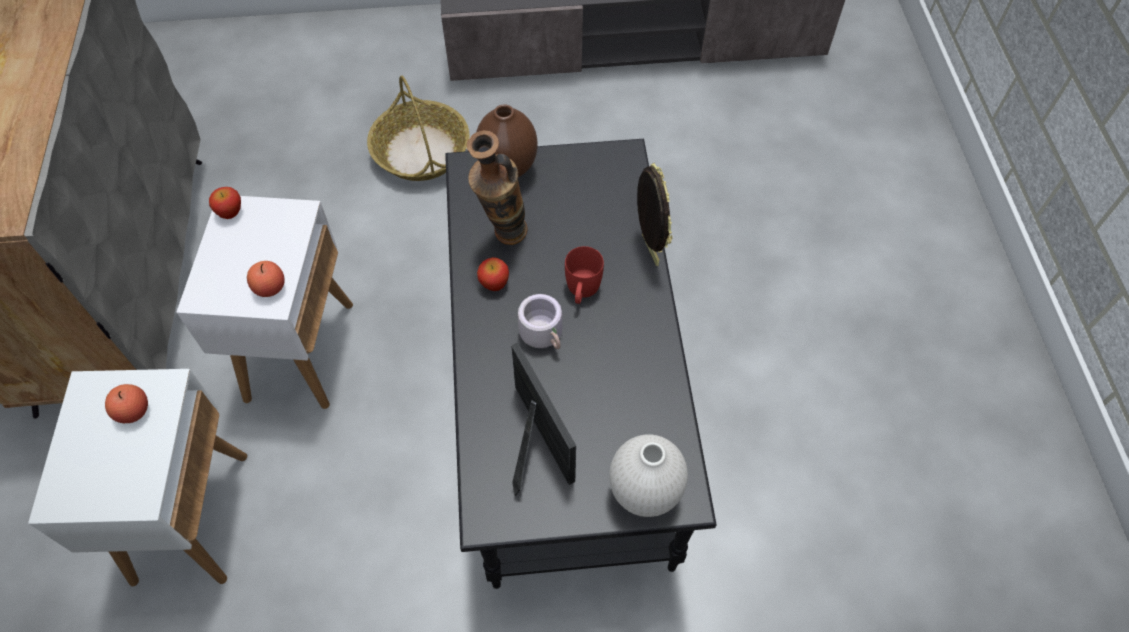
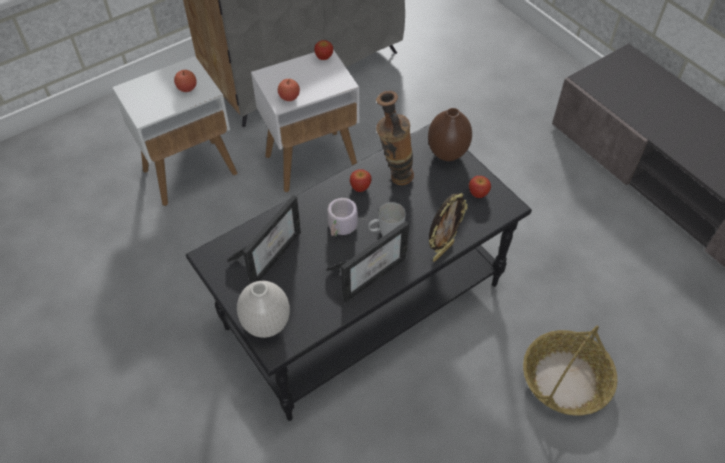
camera: 60 degrees right, 5 degrees down
(421, 152) = (487, 140): basket -> basket (565, 380)
(582, 291) = (385, 231): red mug -> white mug
(589, 172) = (478, 193): none -> apple
(633, 337) = (370, 272): none -> picture frame

